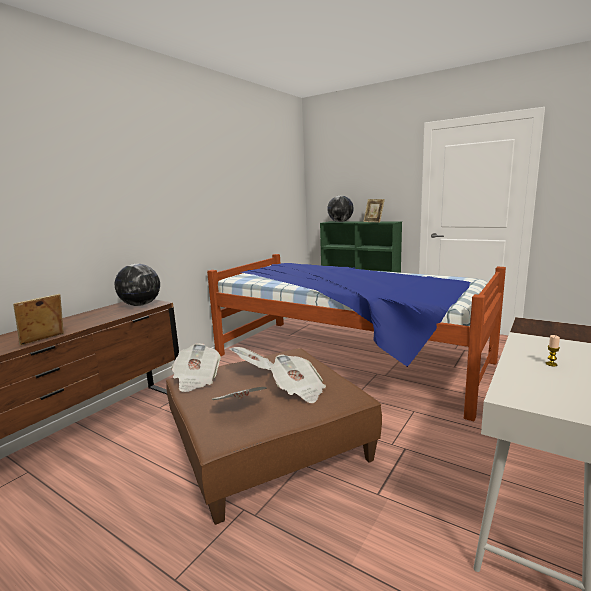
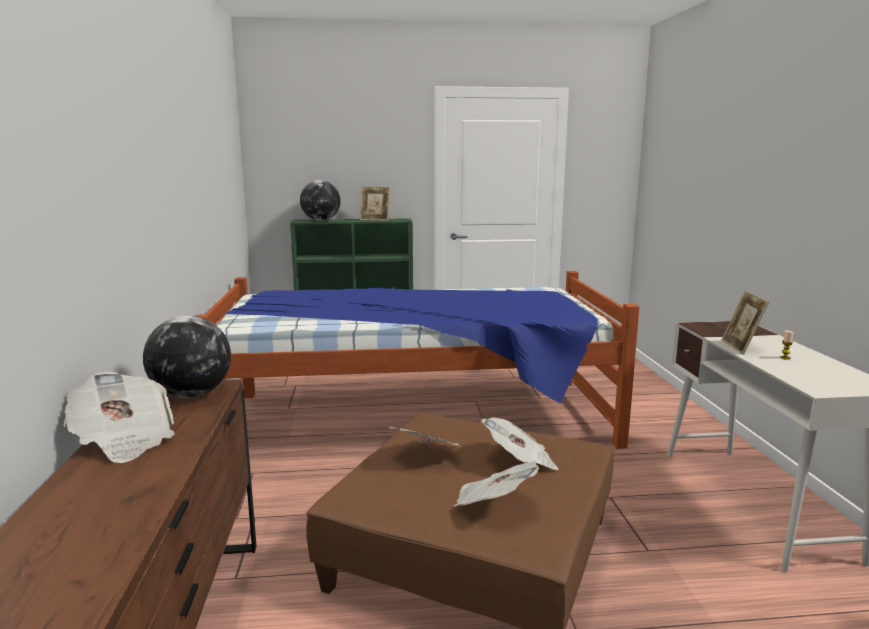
camera: 40 degrees left, 0 degrees up
(44, 340) = (173, 494): picture frame -> picture frame (741, 347)
(196, 379) = (366, 494): newspaper -> newspaper (124, 440)

